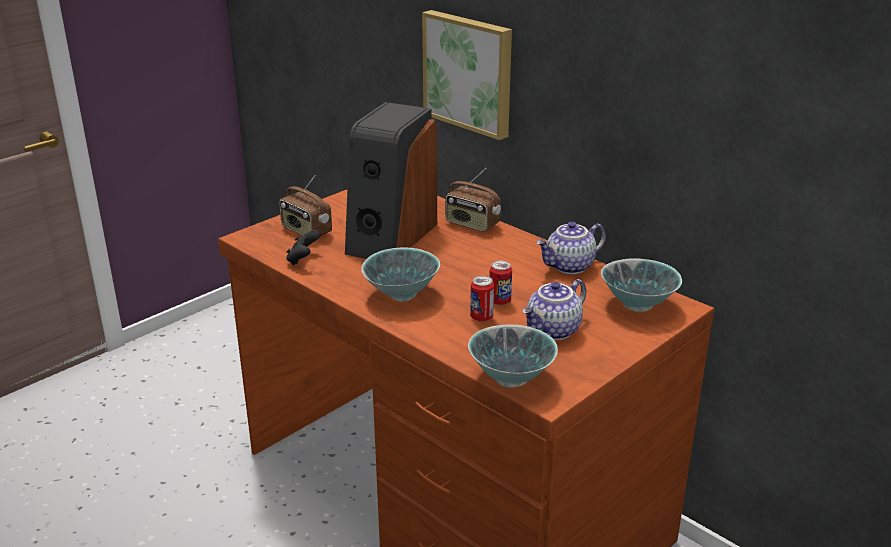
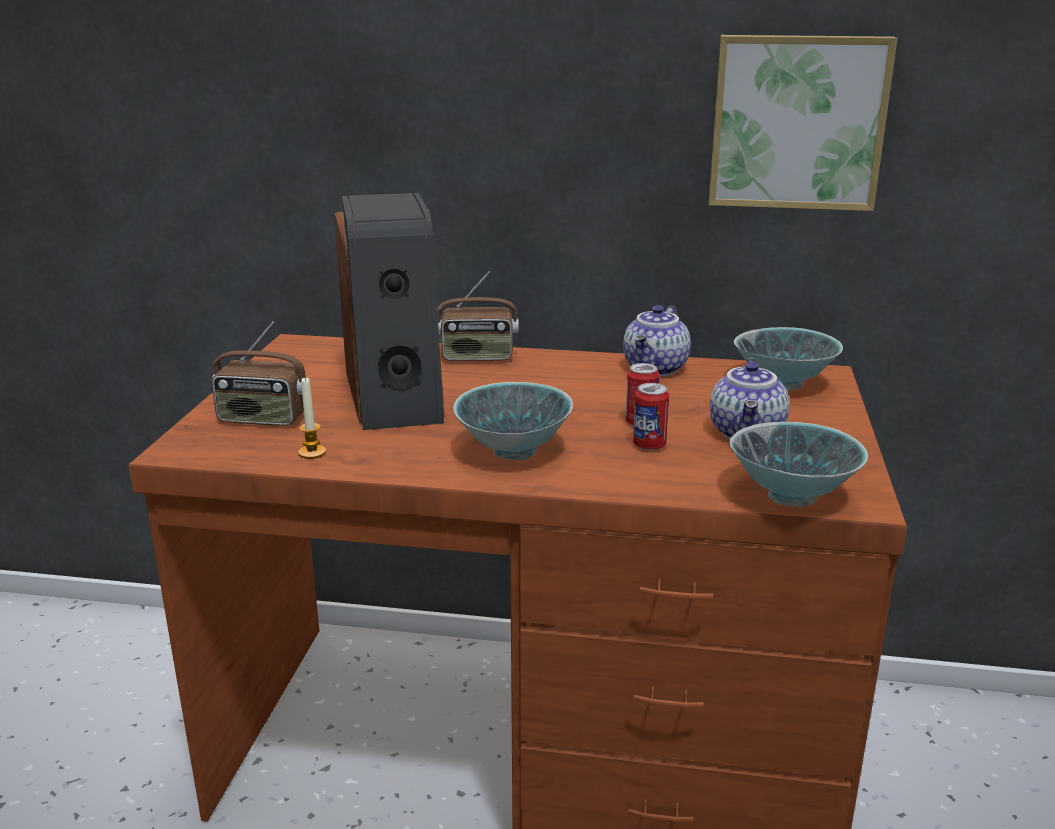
camera: 35 degrees left, 5 degrees down
(303, 260) = (312, 453): black game controller -> candle
(469, 72) = (427, 146): picture -> picture (797, 122)

